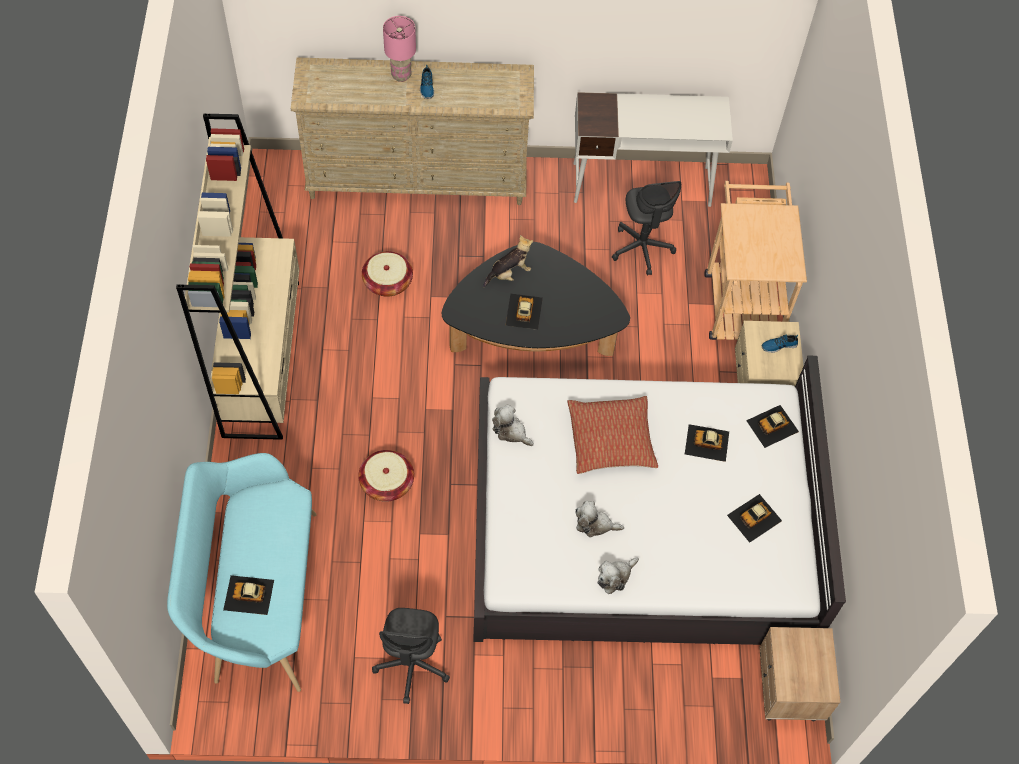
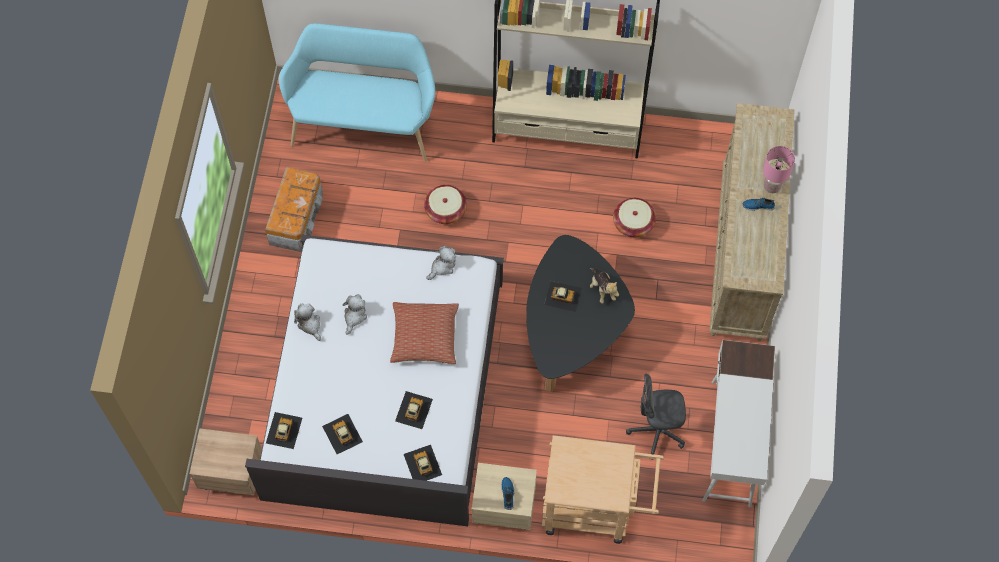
camera: 100 degrees right, 5 degrees up
(249, 595) = (335, 89): toy car -> toy car (283, 430)
(412, 665) = (297, 217): grey office chair -> storage box

